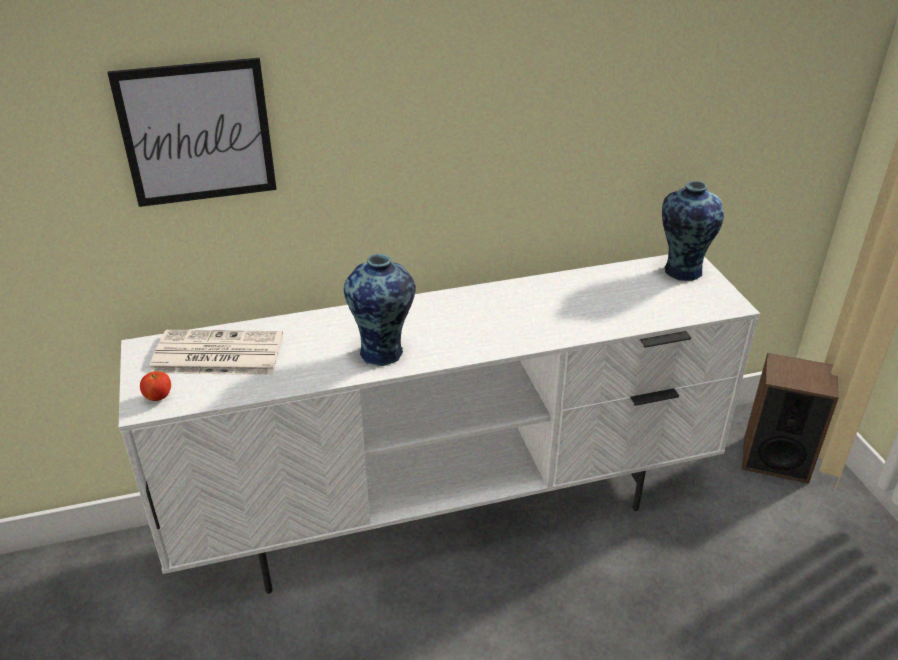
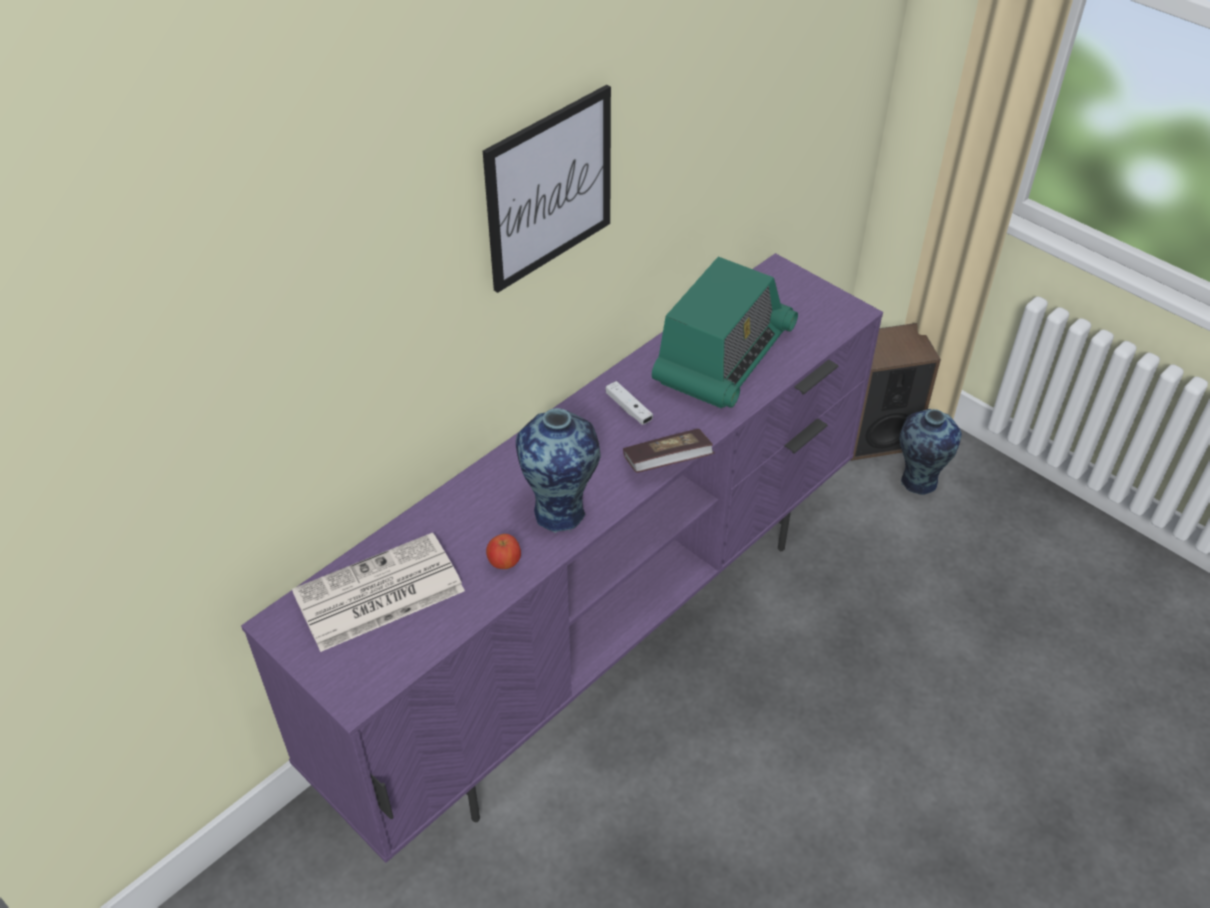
camera: 30 degrees left, 10 degrees up
(159, 397) = (362, 676): apple -> apple (504, 562)
(197, 133) = (301, 348): picture -> picture (549, 188)
(450, 512) = (603, 637): white tv stand -> purple tv stand
(489, 351) = (667, 463): none -> book
(491, 308) = (628, 409): none -> white game controller
(594, 300) = (723, 357): none -> radio
(681, 271) = (778, 287): vase -> vase (917, 481)

